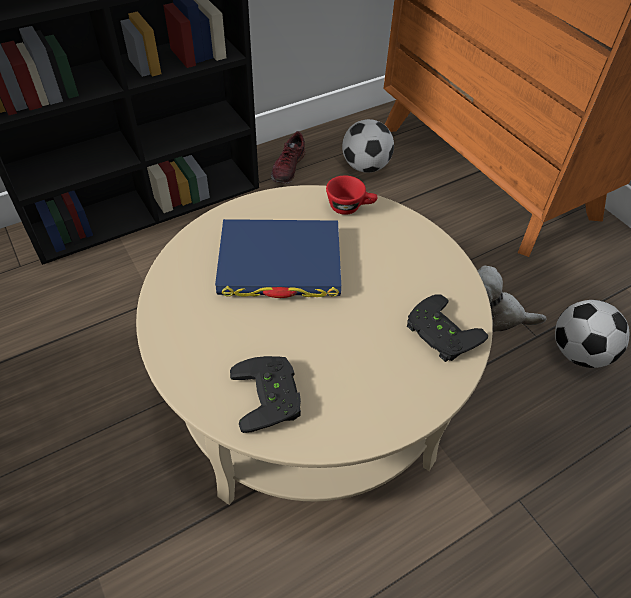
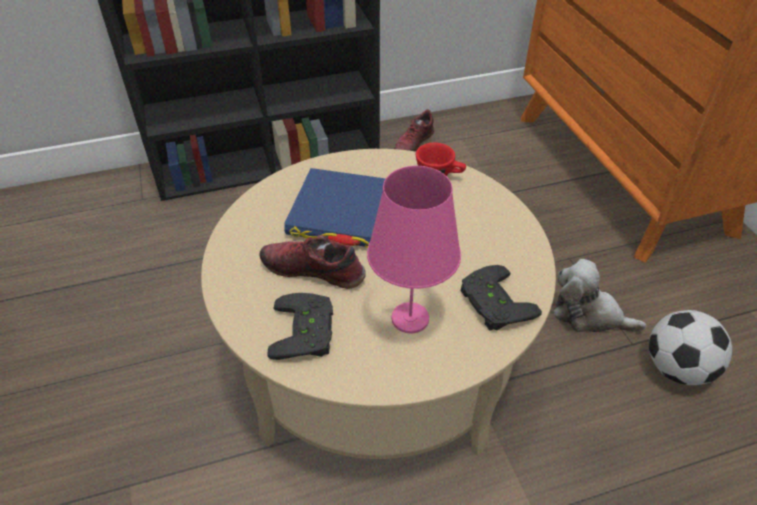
camera: 15 degrees right, 5 degrees down
(257, 327) = (314, 269): none -> shoe
(365, 167) = (492, 152): football -> none
(368, 363) = (410, 318): none -> pink table lamp

